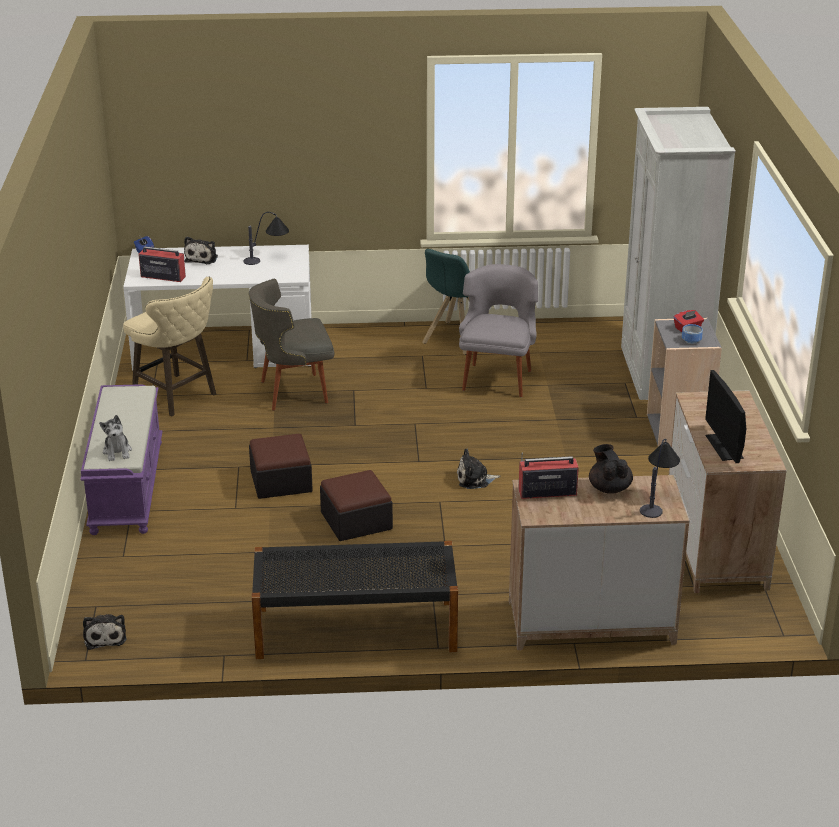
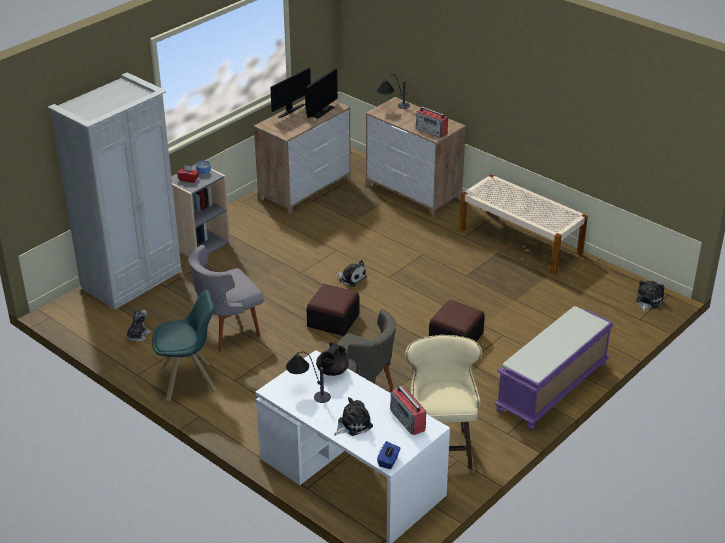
camera: 135 degrees left, 5 degrees up
(117, 452) = (578, 322): plush toy -> plush toy (138, 336)
(355, 630) = (520, 241): black bench -> beige bench
(356, 521) = (447, 290): ottoman -> ottoman (333, 320)
(609, 488) = (402, 120): black teapot -> black teapot (332, 371)
(756, 428) = (290, 110): none -> monitor

